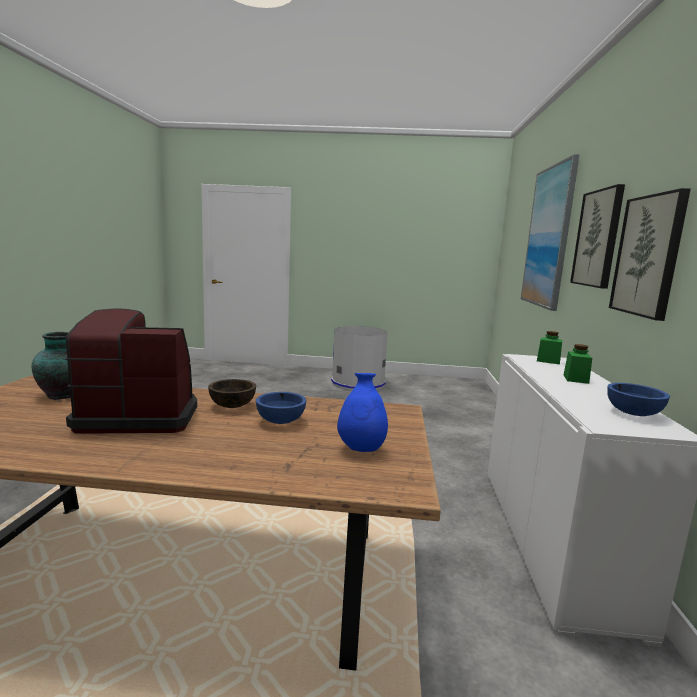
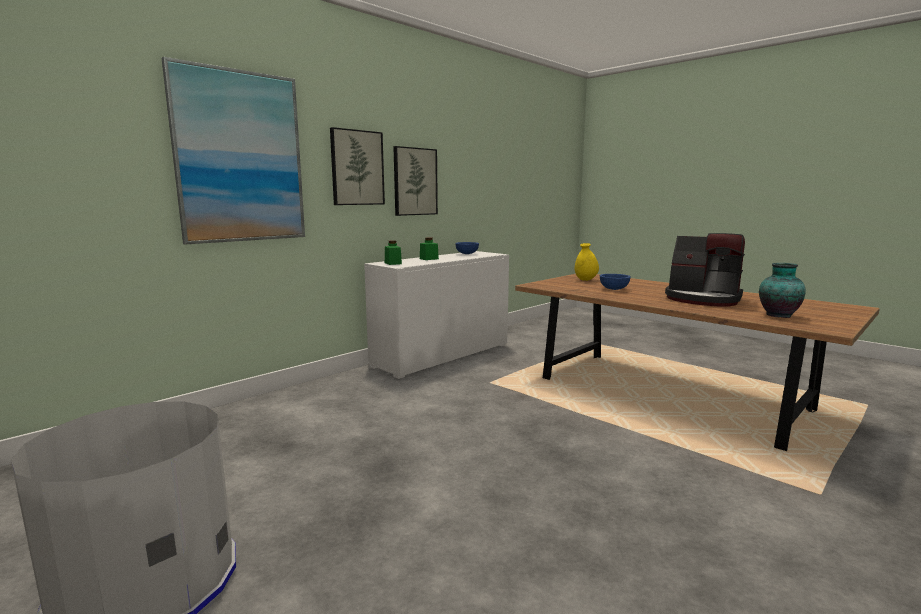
camera: 140 degrees left, 0 degrees up
(233, 405) = (639, 297): brown bowl -> none
(361, 449) = (585, 280): blue vase -> yellow vase

